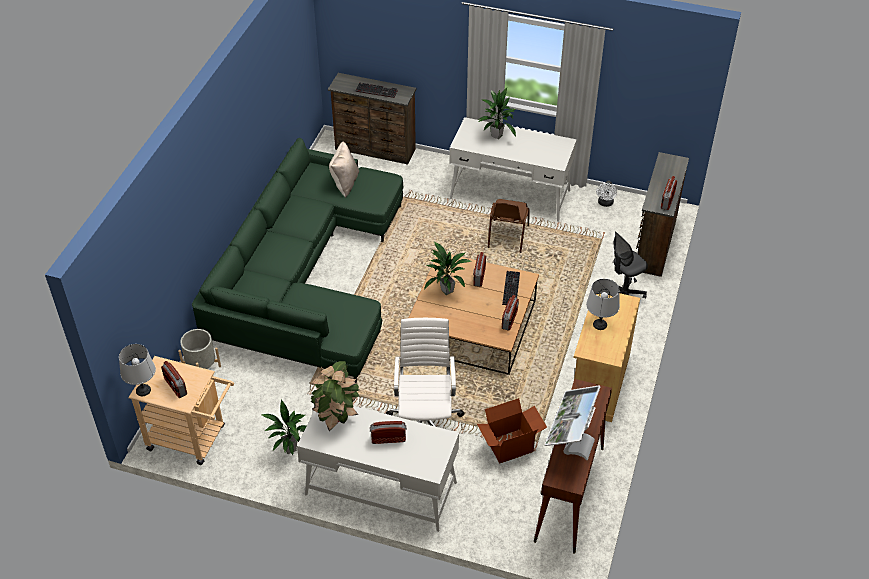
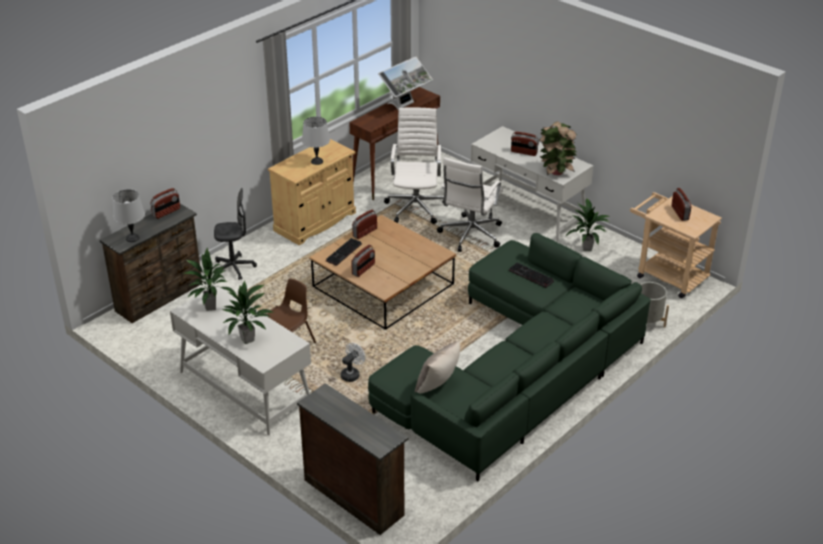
camera: 155 degrees left, 10 degrees down
(143, 390) = (708, 217): grey table lamp -> grey table lamp (133, 238)
(377, 90) = (347, 413): keyboard -> keyboard (529, 276)
(447, 290) = (400, 267): potted plant -> potted plant (210, 308)
(509, 445) = (416, 207): cardboard box -> white office chair
(605, 203) = (160, 347): white fan -> white fan (352, 374)

